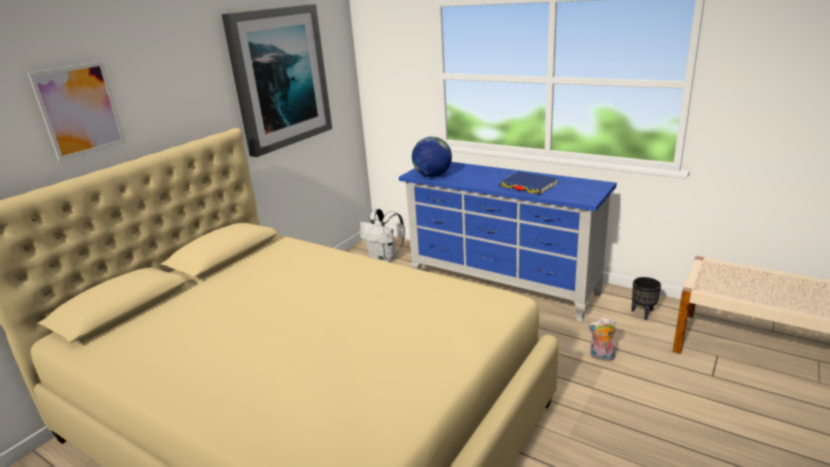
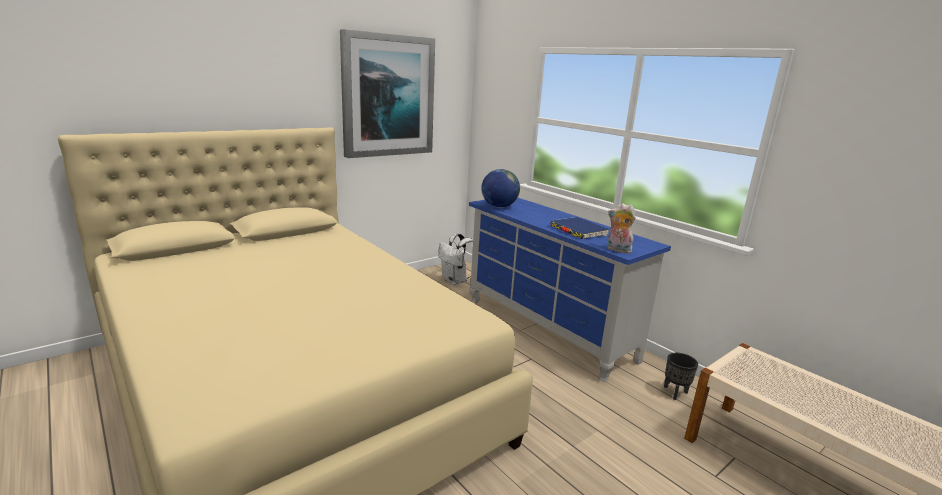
camera: 15 degrees right, 5 degrees down
(80, 110) = (190, 80): picture -> none
(601, 357) = (602, 420): plush toy -> plush toy (617, 250)

